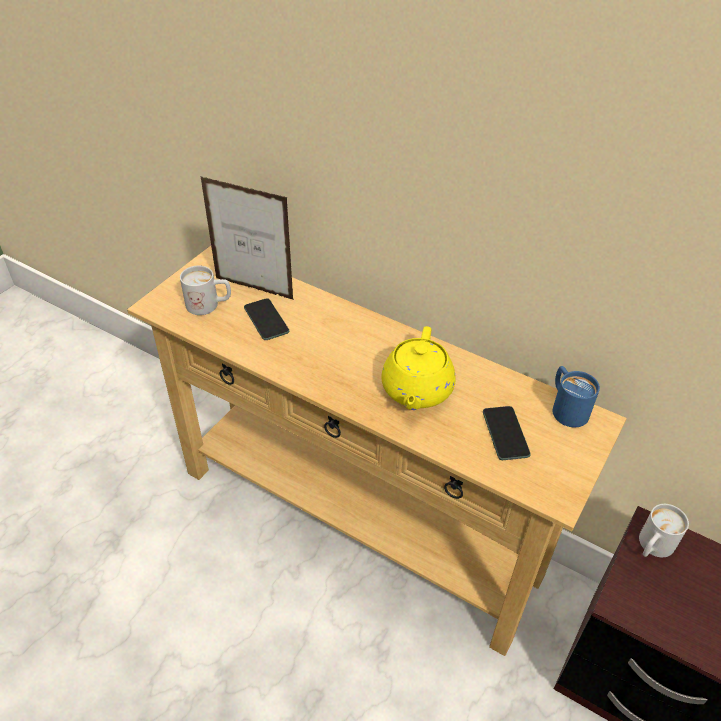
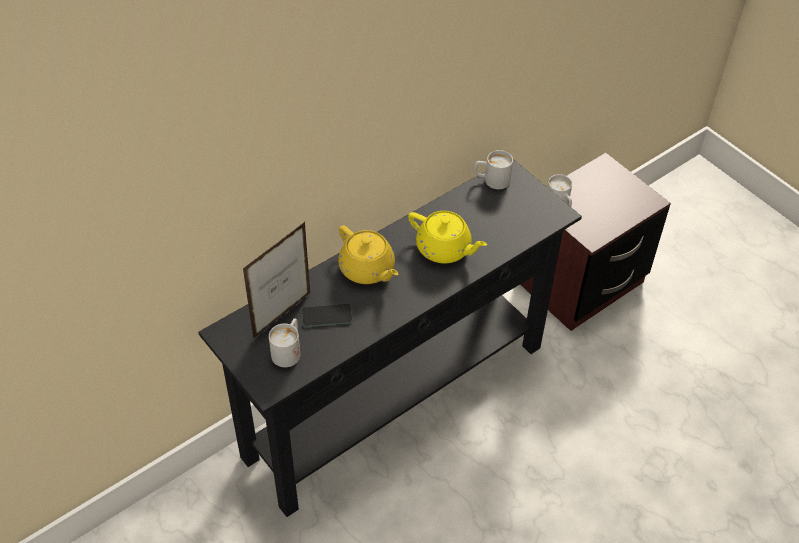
camera: 70 degrees left, 5 degrees up
(347, 333) = (367, 269): none -> yellow teapot
(357, 521) = (395, 399): beige console table -> black console table
(505, 433) = (501, 218): phone -> none
(566, 407) = (491, 180): blue mug -> white mug

